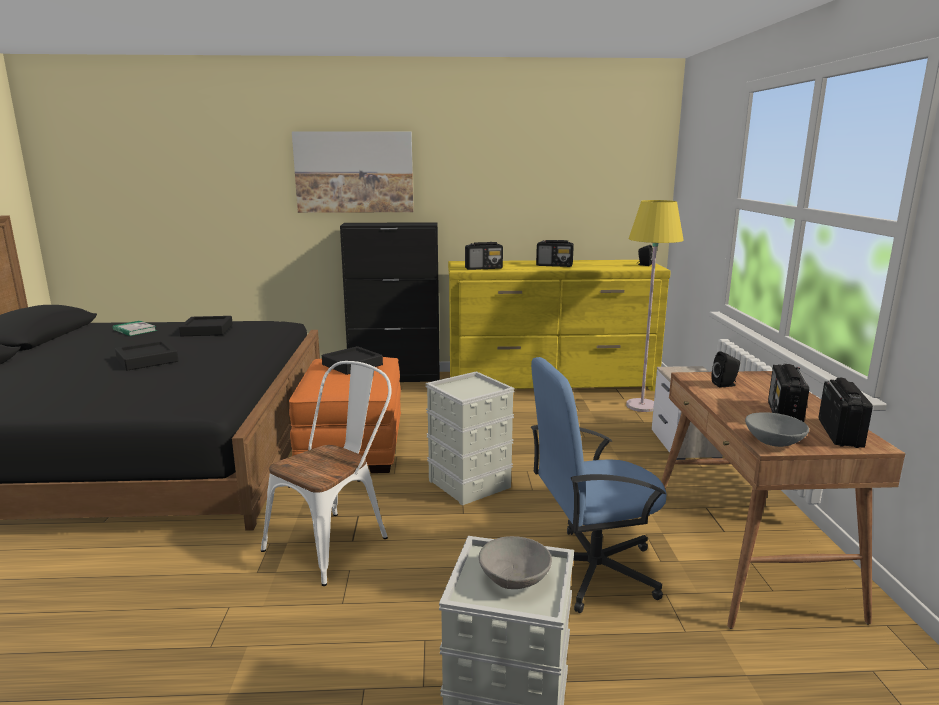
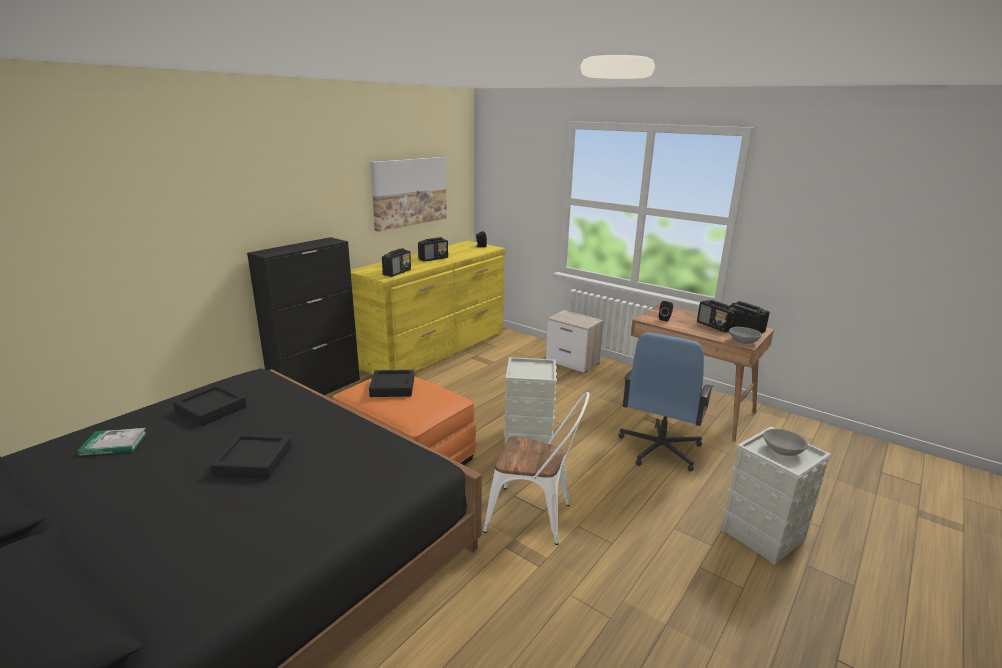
camera: 50 degrees left, 5 degrees up
(335, 541) = (536, 517): white chair -> white chair turned 120 degrees clockwise
(354, 172) = (250, 198): picture -> picture (409, 192)
(642, 406) = (513, 347): yellow floor lamp -> none

